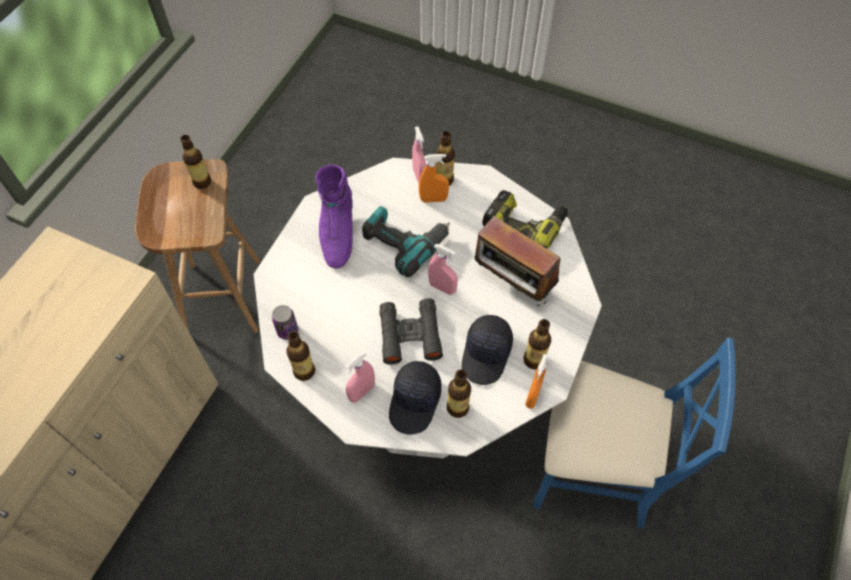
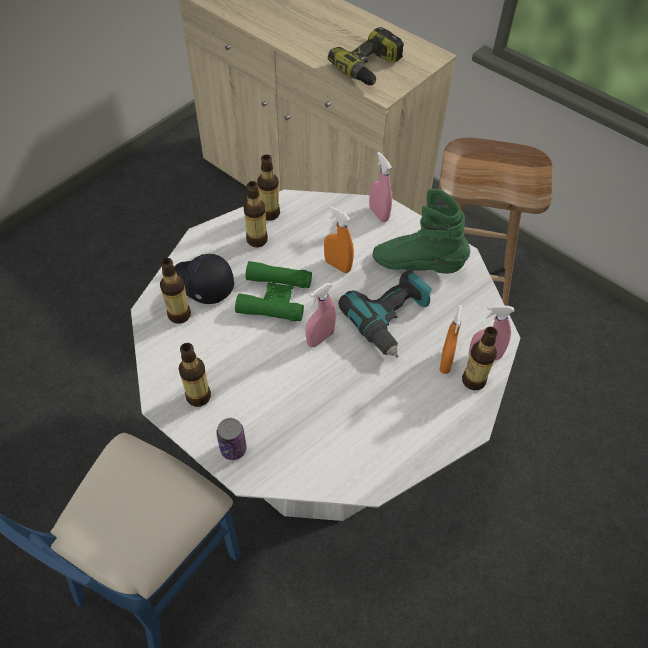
camera: 105 degrees right, 5 degrees down
(202, 182) = (522, 187): bottle -> bottle (257, 240)
(287, 331) = (316, 209): can -> can (233, 449)
(337, 234) = (418, 264): purple boot -> green boot
(361, 392) = (230, 248): pink spray bottle -> pink spray bottle (378, 214)
(410, 335) = (274, 297): black binoculars -> green binoculars
(487, 354) = (224, 355): black cap -> none
(512, 284) = (300, 406): radio -> none
(525, 225) = (380, 448): power drill -> power drill (370, 68)
(532, 396) = (159, 382): orange spray bottle -> orange spray bottle (337, 265)

